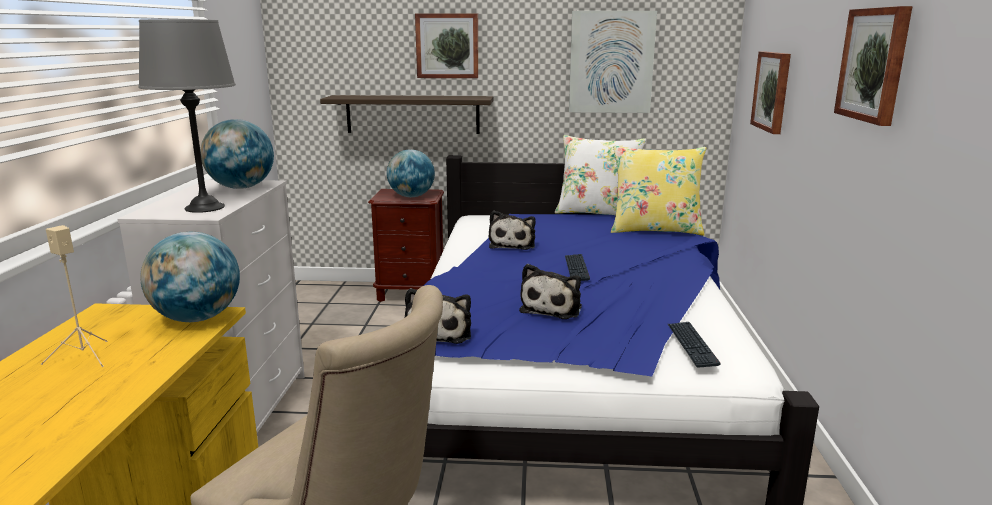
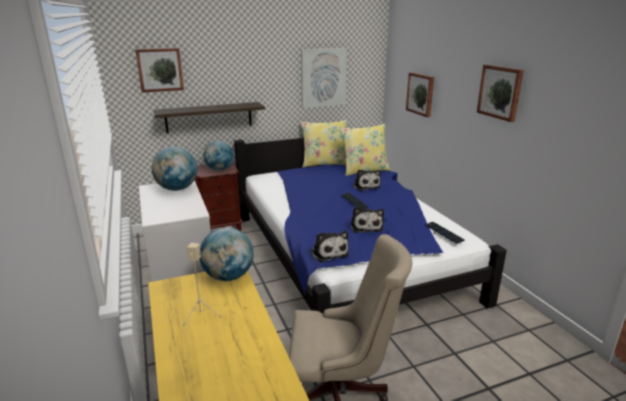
camera: 25 degrees left, 5 degrees up
(205, 207) = (184, 208): grey table lamp -> none
(447, 46) = (229, 73): picture -> picture (160, 70)
(513, 244) = (303, 192): plush toy -> plush toy (365, 186)
(598, 213) = (324, 164): white pillow -> yellow pillow

